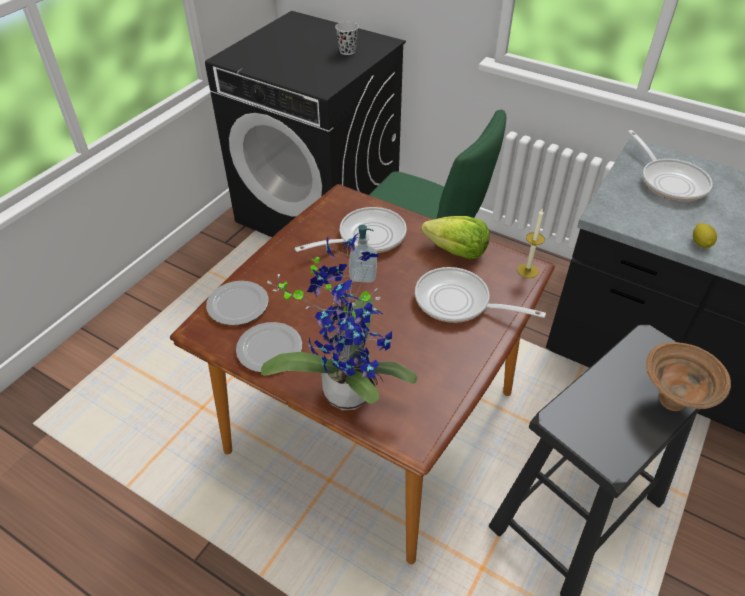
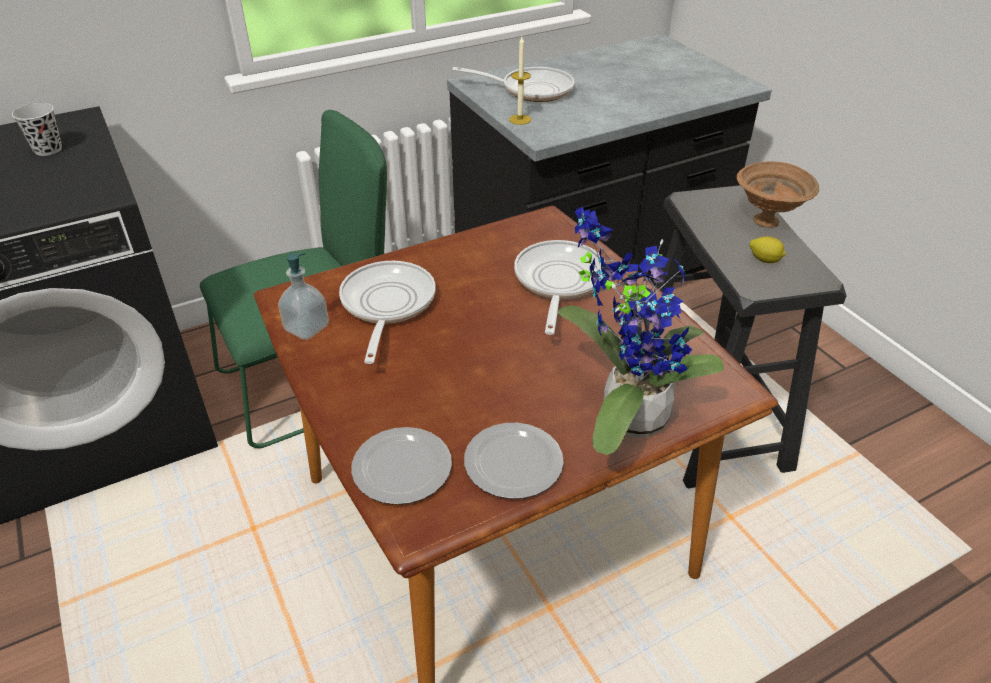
camera: 60 degrees left, 5 degrees down
(363, 275) = (451, 333): soap dispenser -> soap dispenser (306, 328)
(456, 251) = (478, 252): lettuce -> none
(458, 302) = (558, 282): frying pan -> frying pan turned 135 degrees clockwise
(527, 271) = (549, 222): candle -> candle (520, 119)
(700, 243) = (624, 113): lemon -> lemon (764, 260)

